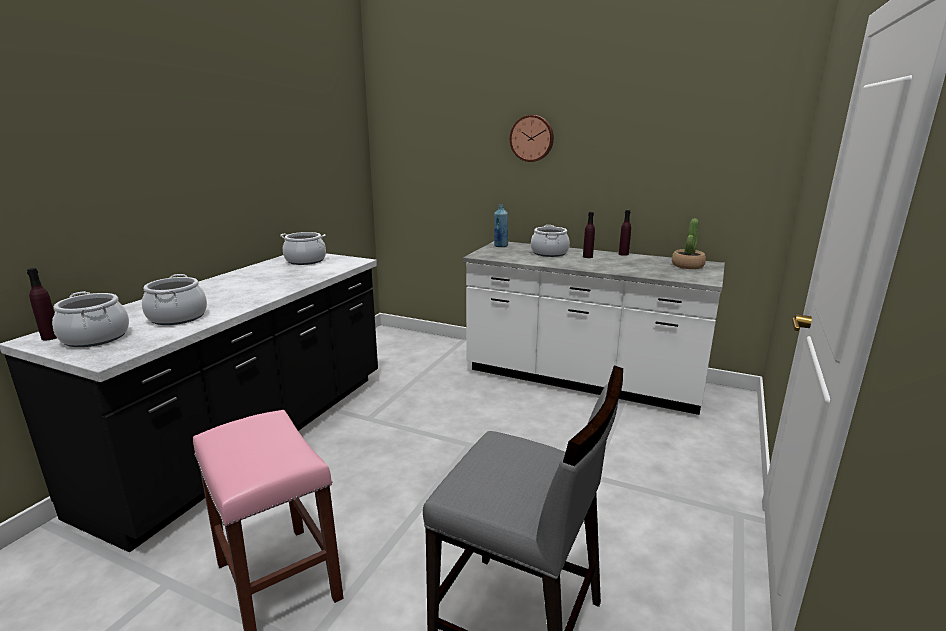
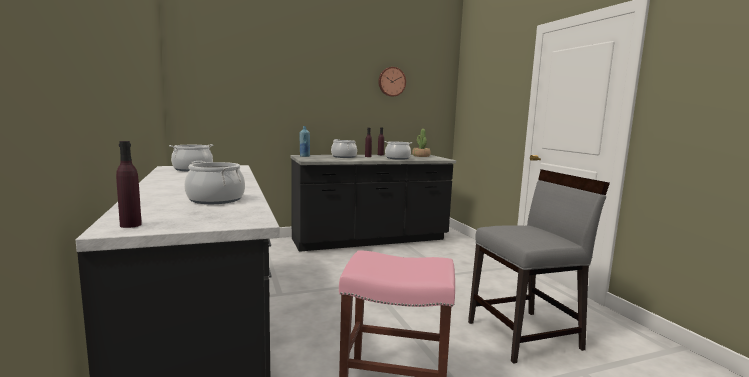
camera: 45 degrees left, 10 degrees down
(95, 338) = (187, 217): cooking pot -> cooking pot (397, 158)
(532, 138) = (314, 82): wall clock -> wall clock (391, 81)
(582, 380) = (370, 240): white counter -> black counter

